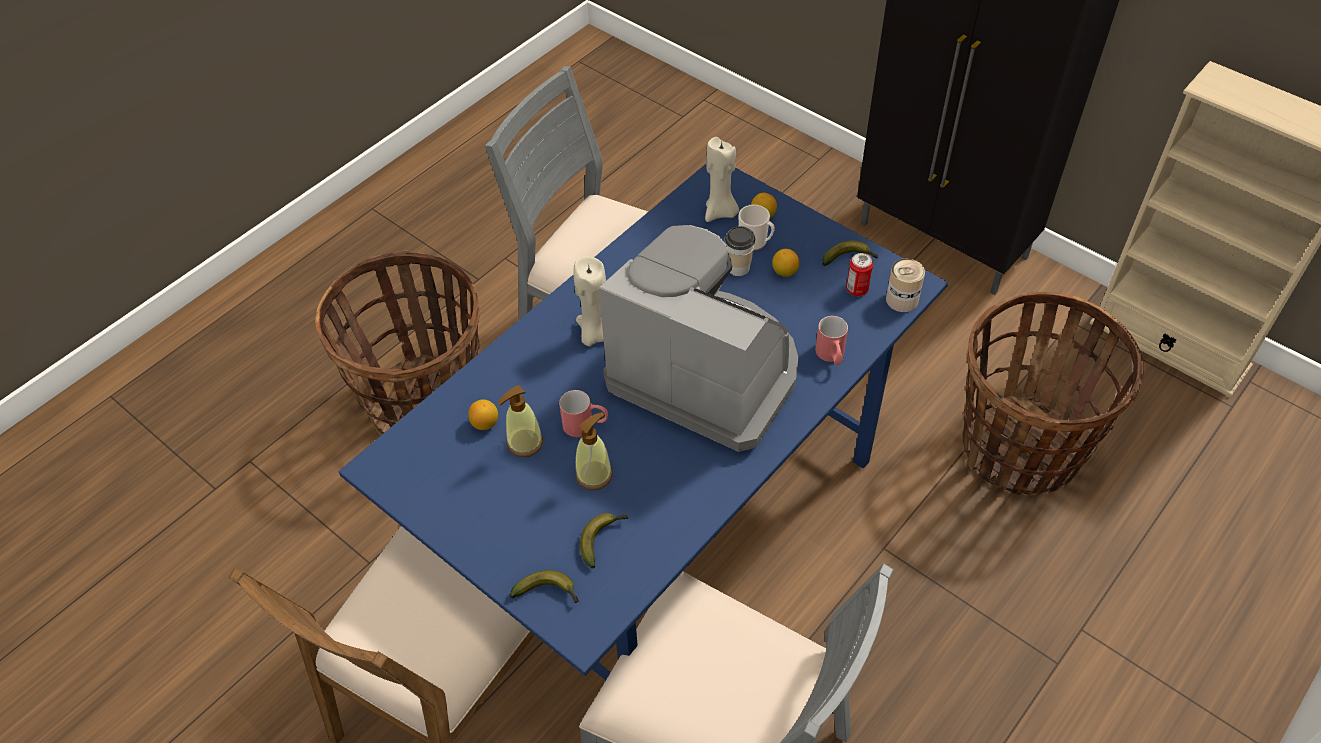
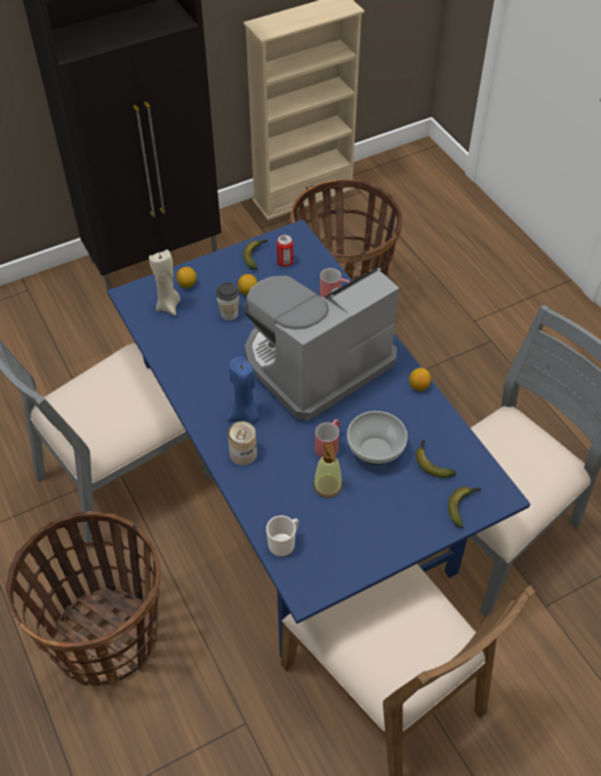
camera: 70 degrees left, 0 degrees up
(485, 423) = (297, 506): lemon -> lemon (418, 386)
(594, 334) = (246, 415): beige candle -> blue candle
(594, 474) = (375, 452): soap dispenser -> bowl
(755, 242) = (210, 297): mug -> mug (284, 543)
(902, 300) = (306, 245): can -> can (243, 454)

